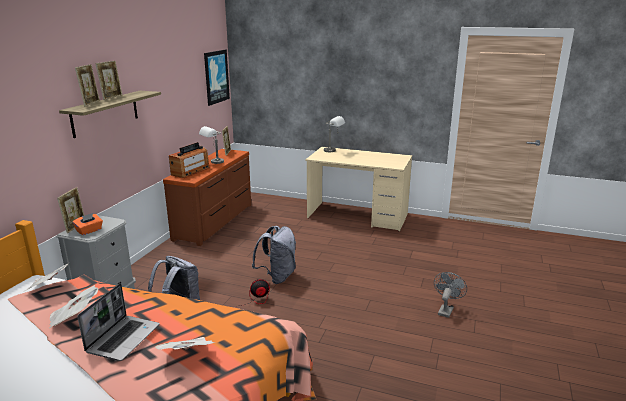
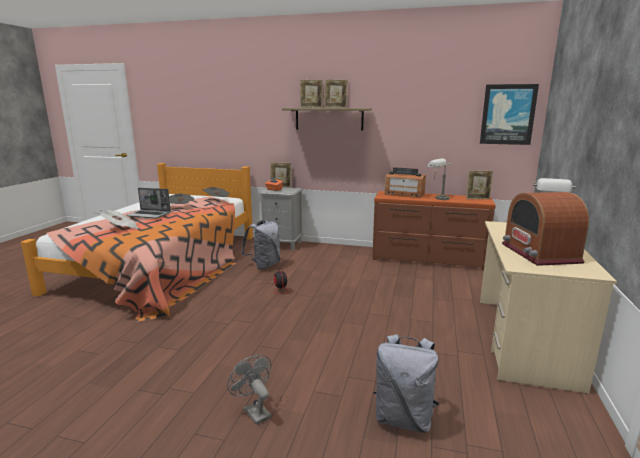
camera: 85 degrees right, 5 degrees down
(277, 276) = (323, 295): grey backpack -> grey backpack (404, 418)
(375, 159) = (539, 253): none -> radio
(446, 310) = (254, 411): grey fan -> grey fan turned 150 degrees counterclockwise

